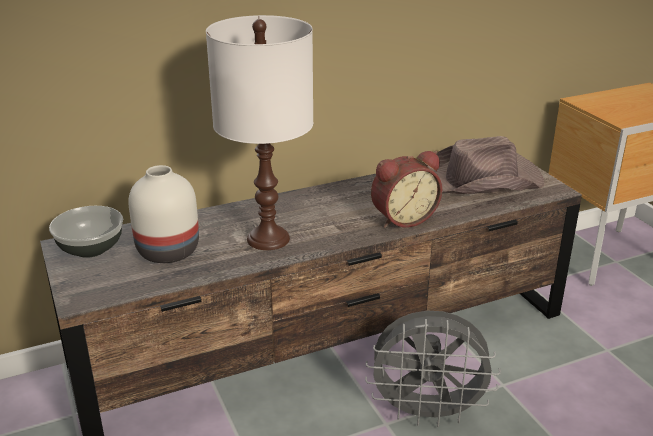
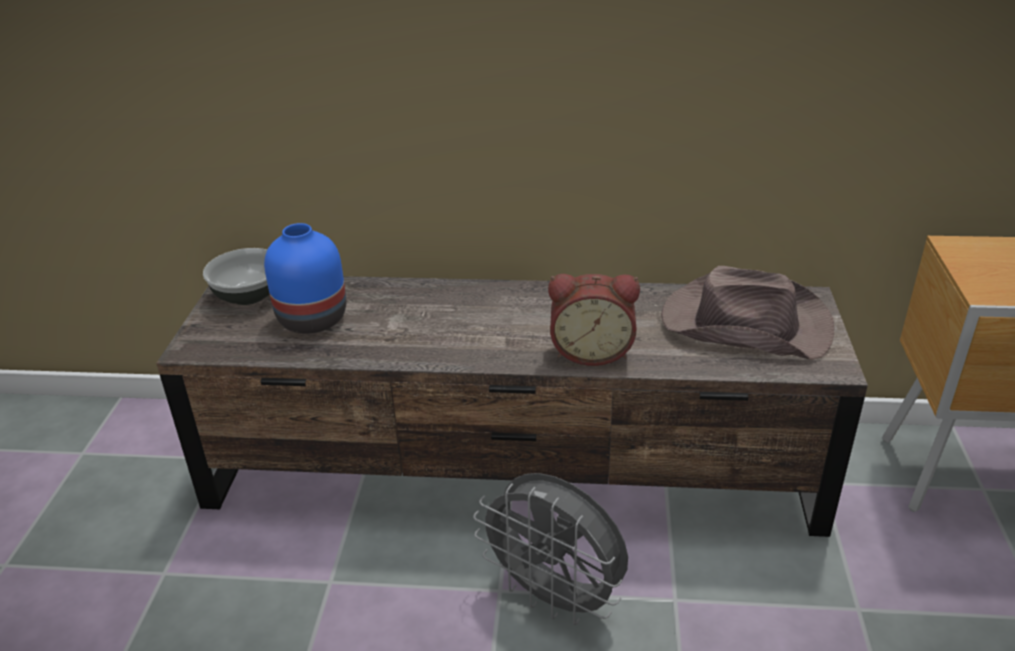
camera: 30 degrees right, 5 degrees up
(168, 252) = (311, 320): white vase -> blue vase
(269, 239) = (420, 334): white table lamp -> none

